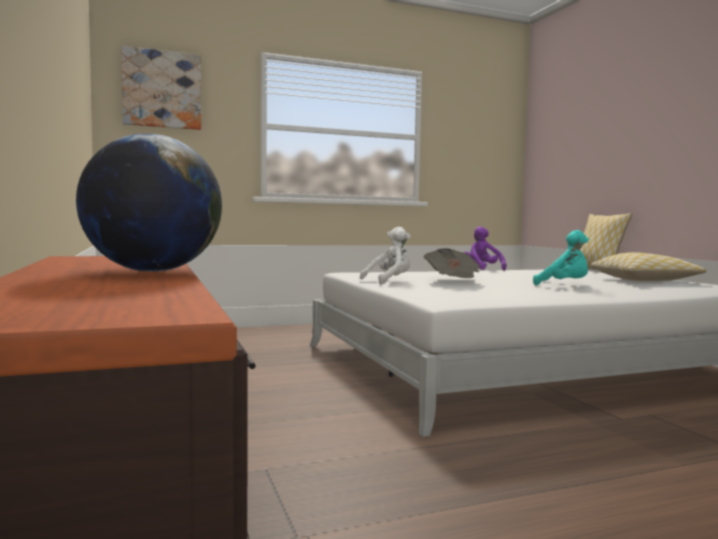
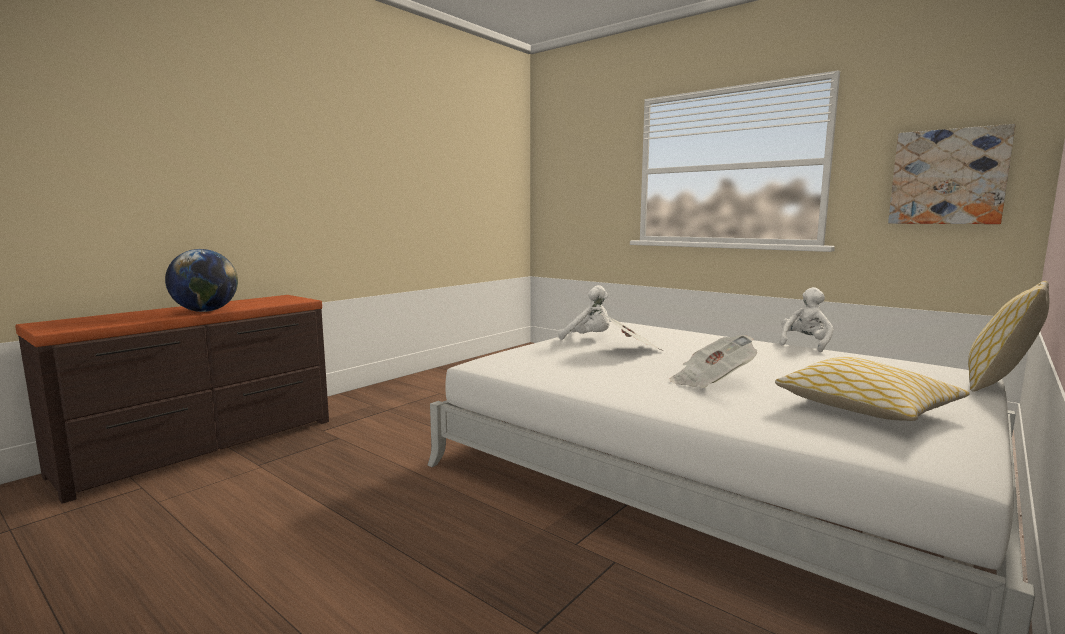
camera: 60 degrees right, 5 degrees up
(162, 89) = (570, 152): picture -> picture (948, 177)
(482, 269) = (805, 345): purple plush toy -> white plush toy
(564, 285) = (710, 382): turquoise plush toy -> newspaper

